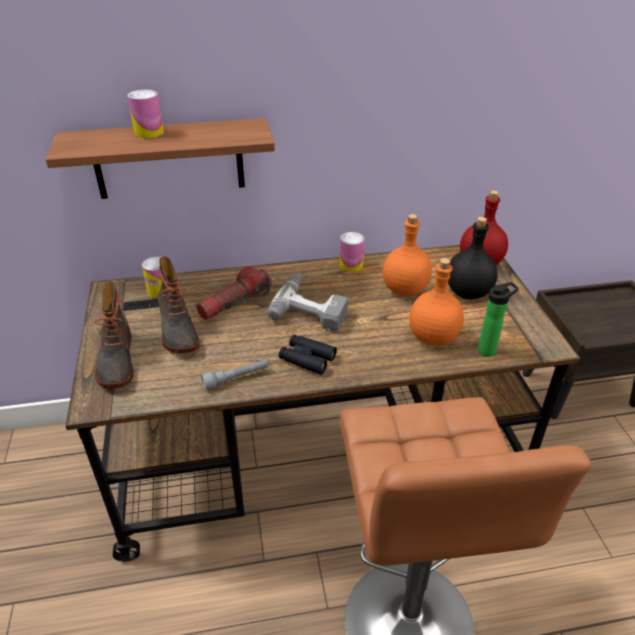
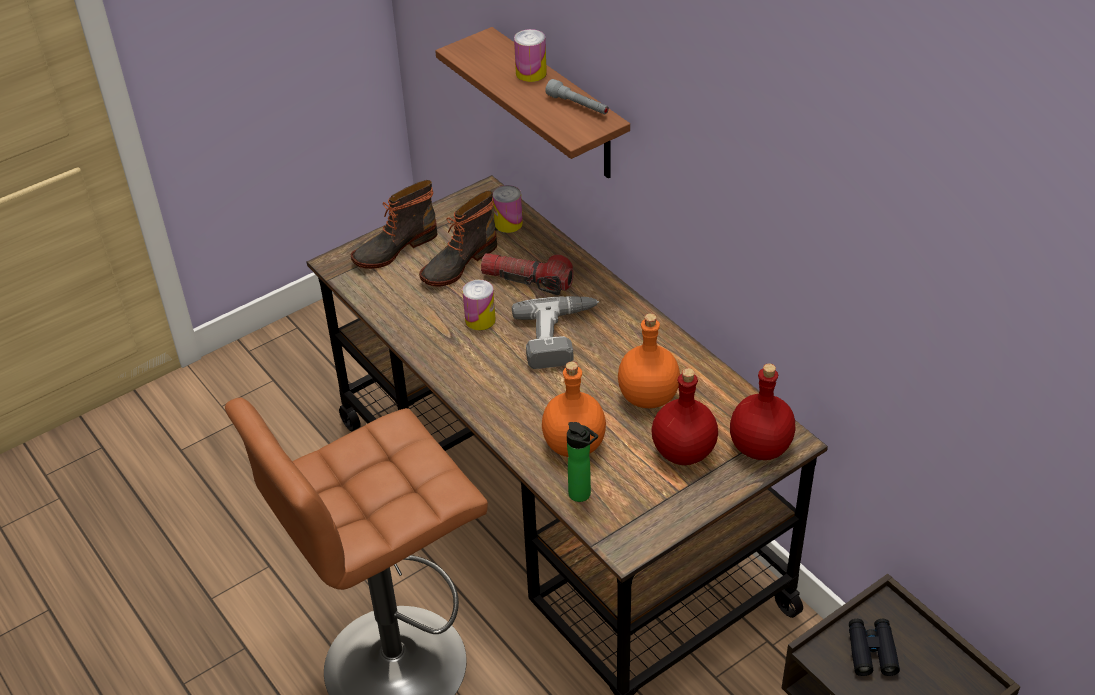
camera: 65 degrees right, 5 degrees up
(236, 378) = (418, 329): grey flashlight -> grey flashlight (578, 106)
(307, 358) = (475, 364): black binoculars -> black binoculars (871, 651)
(351, 265) = (663, 338): can -> can (480, 320)
(468, 292) = (684, 451): black bottle -> red bottle

